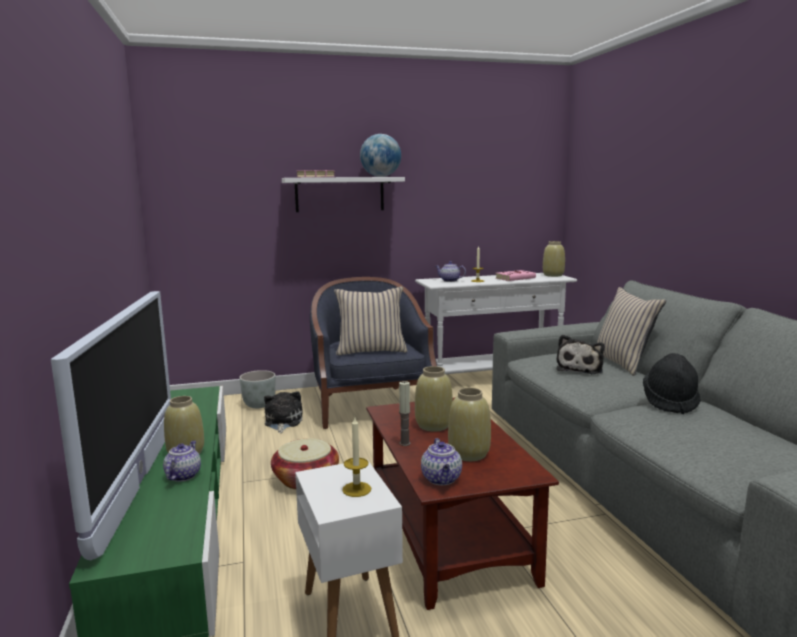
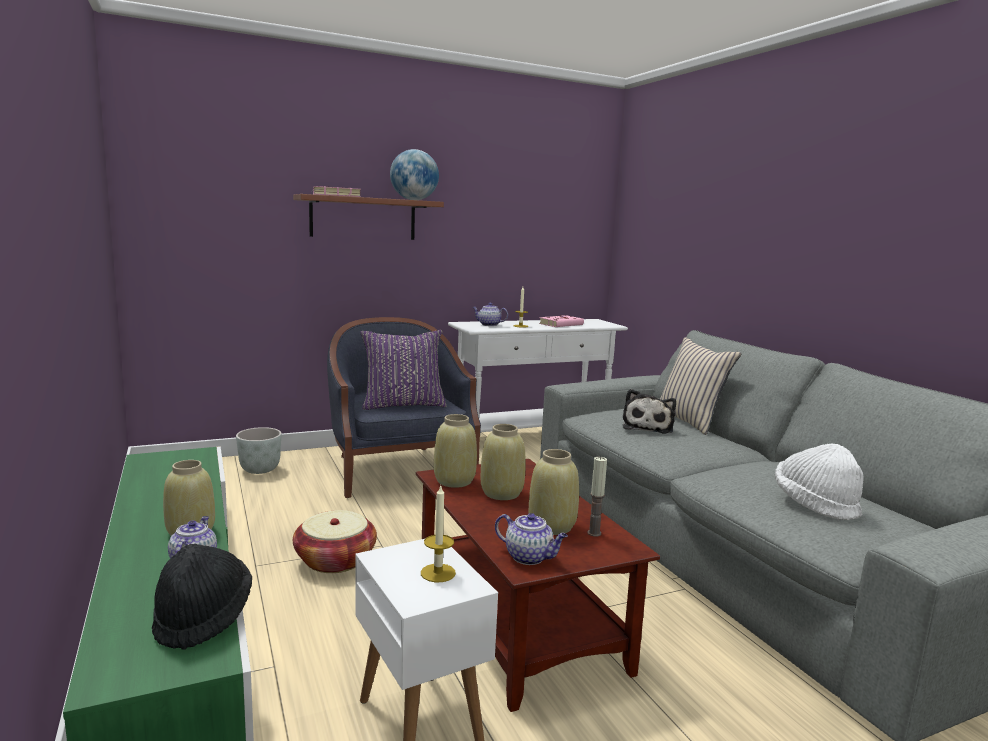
camera: 10 degrees left, 0 degrees up
(138, 482) = (133, 572): television -> none
(282, 422) = (293, 490): plush toy -> none
(339, 194) = (363, 218): white shelf -> brown shelf
(371, 351) = (403, 405): beige pillow -> purple pillow
(405, 443) = (474, 515): candle -> candle (594, 533)
(442, 479) = (529, 557): teapot -> teapot turned 45 degrees counterclockwise
(553, 275) = (600, 322): beige vase -> beige vase (454, 481)
(670, 402) = (753, 464): black hat -> black hat (203, 618)
(718, 439) = (814, 504): none -> white hat

